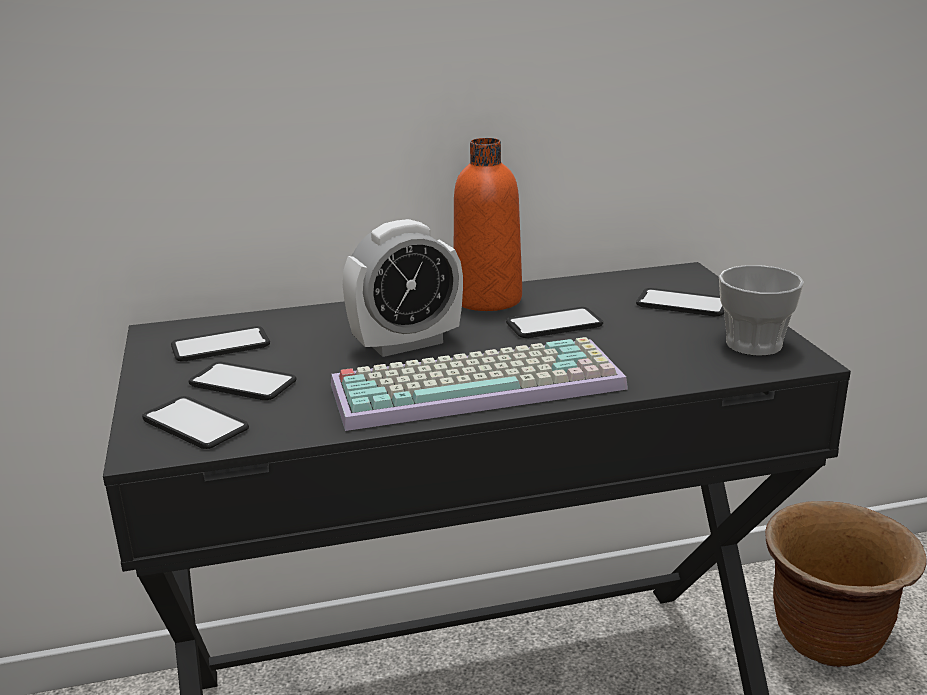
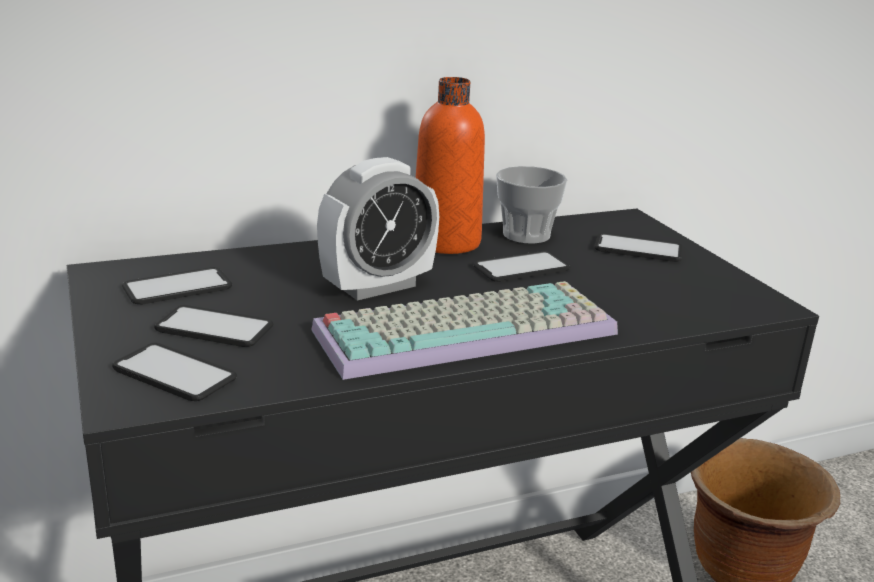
camera: 10 degrees left, 0 degrees up
(753, 344) = (720, 289): cup -> cup (526, 235)

